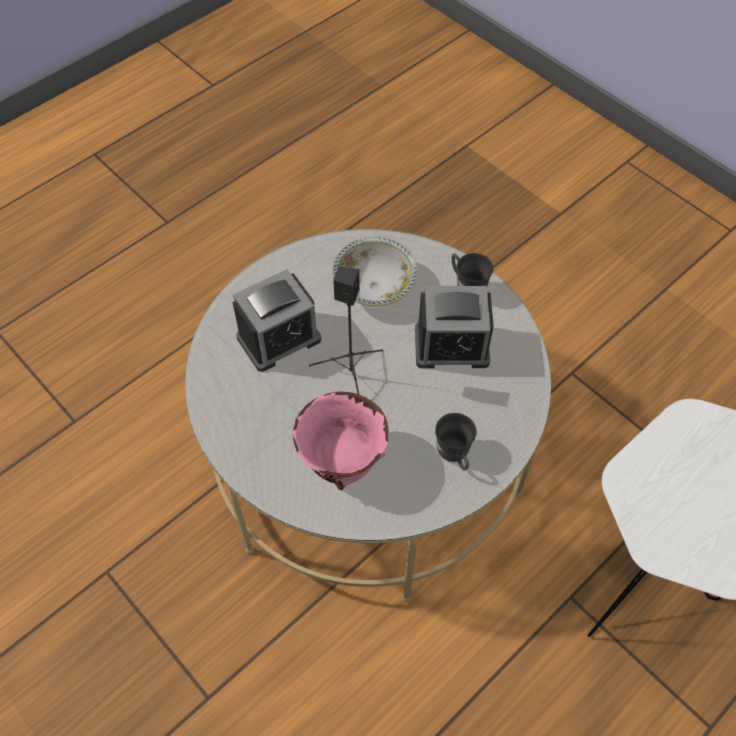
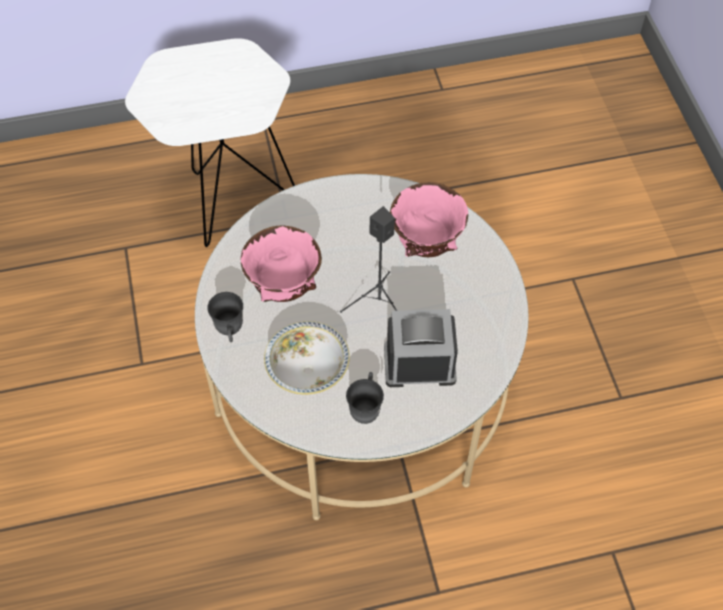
camera: 150 degrees left, 0 degrees up
(451, 346) = (283, 288): alarm clock -> pink bowl
(455, 456) = (343, 210): grey mug -> grey mug (366, 407)

